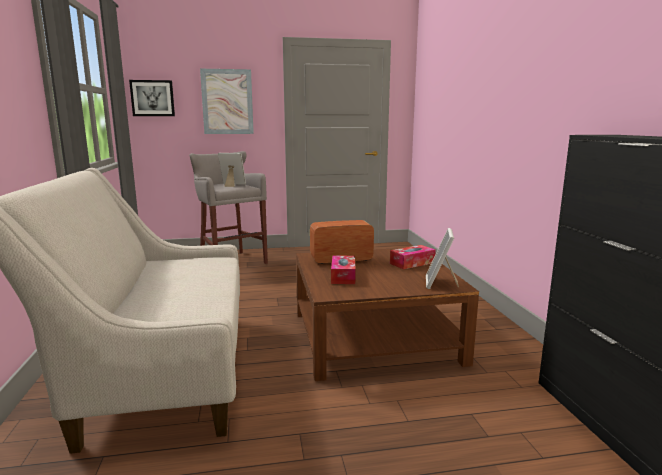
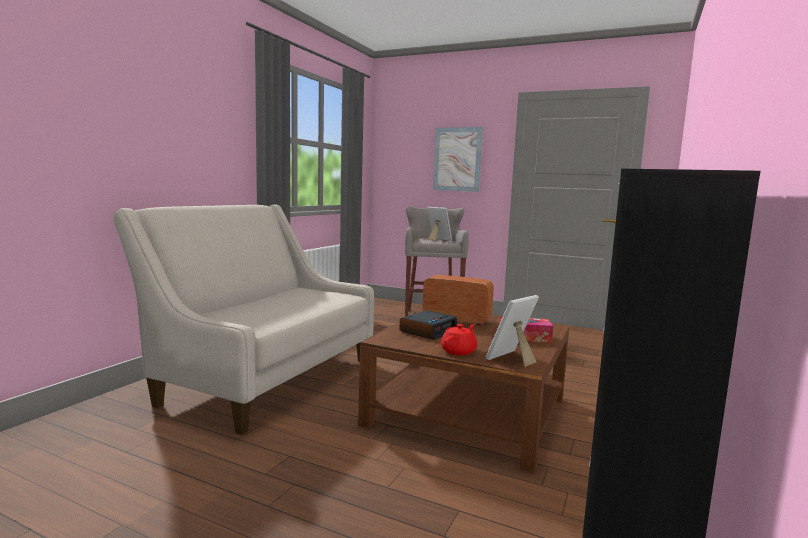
camera: 35 degrees right, 5 degrees down
(152, 98) = (394, 156): picture -> none
(343, 276) = (428, 331): tissue box -> alarm clock
(398, 288) = (459, 351): none -> red teapot

